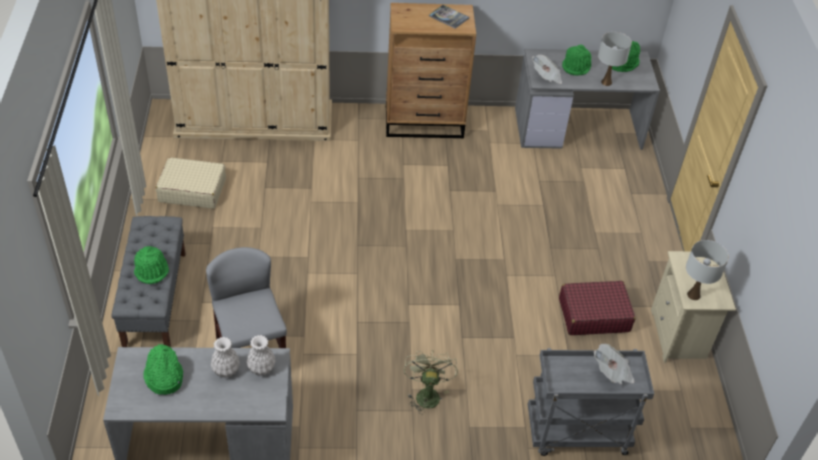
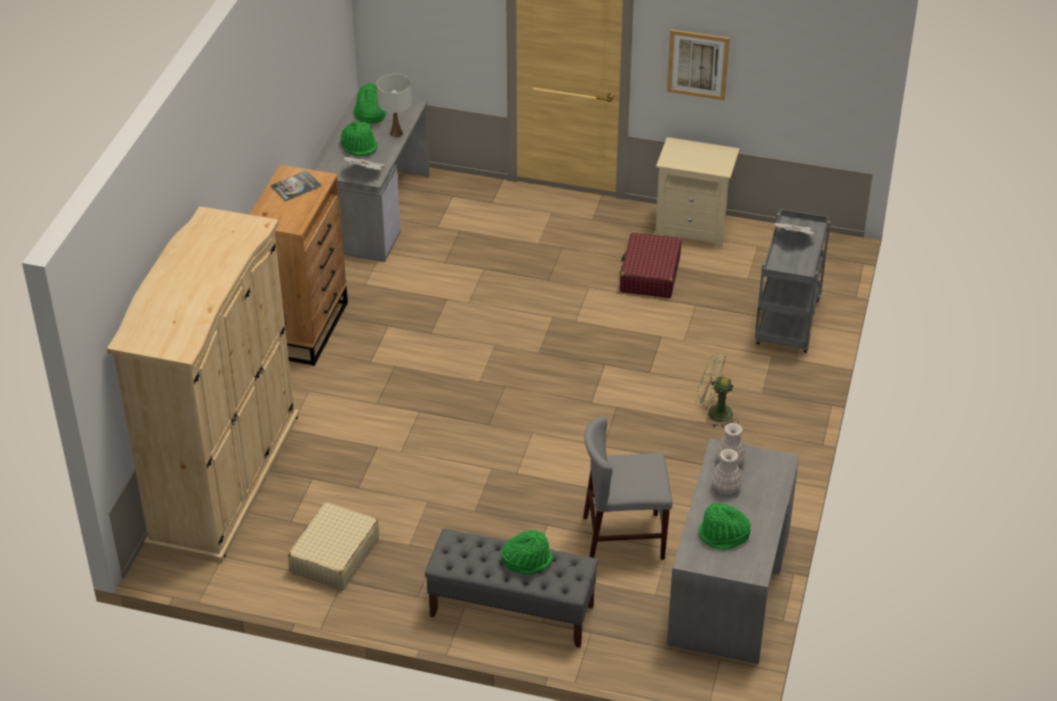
camera: 70 degrees left, 5 degrees down
(693, 295) = (716, 166): white table lamp -> none
(754, 208) = (698, 64): none -> picture

